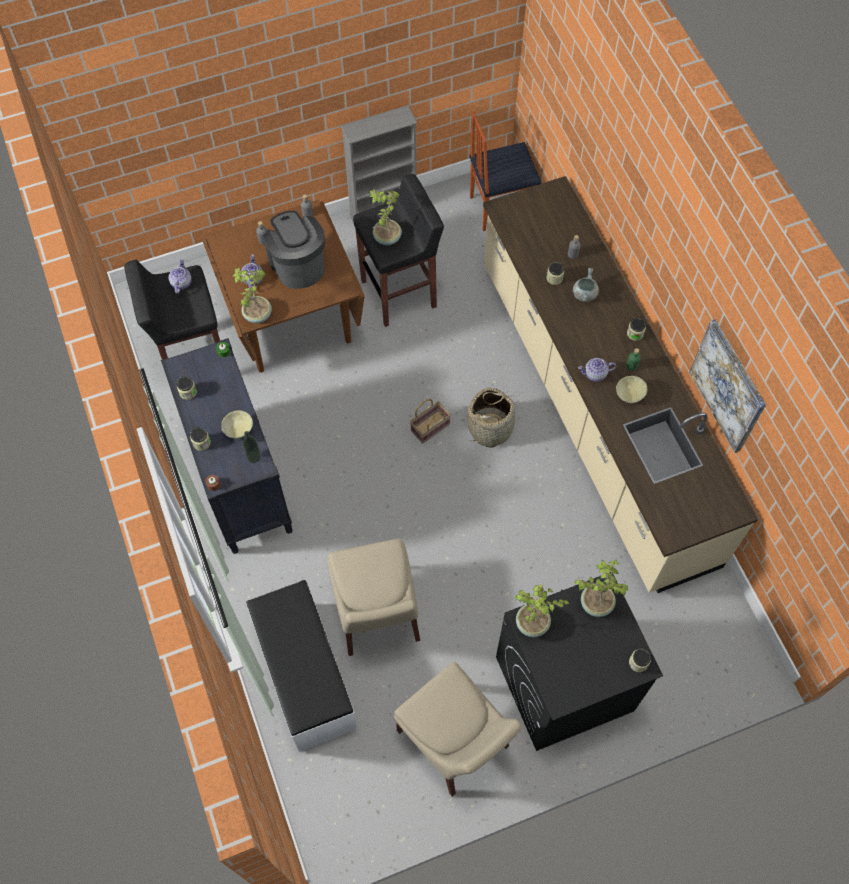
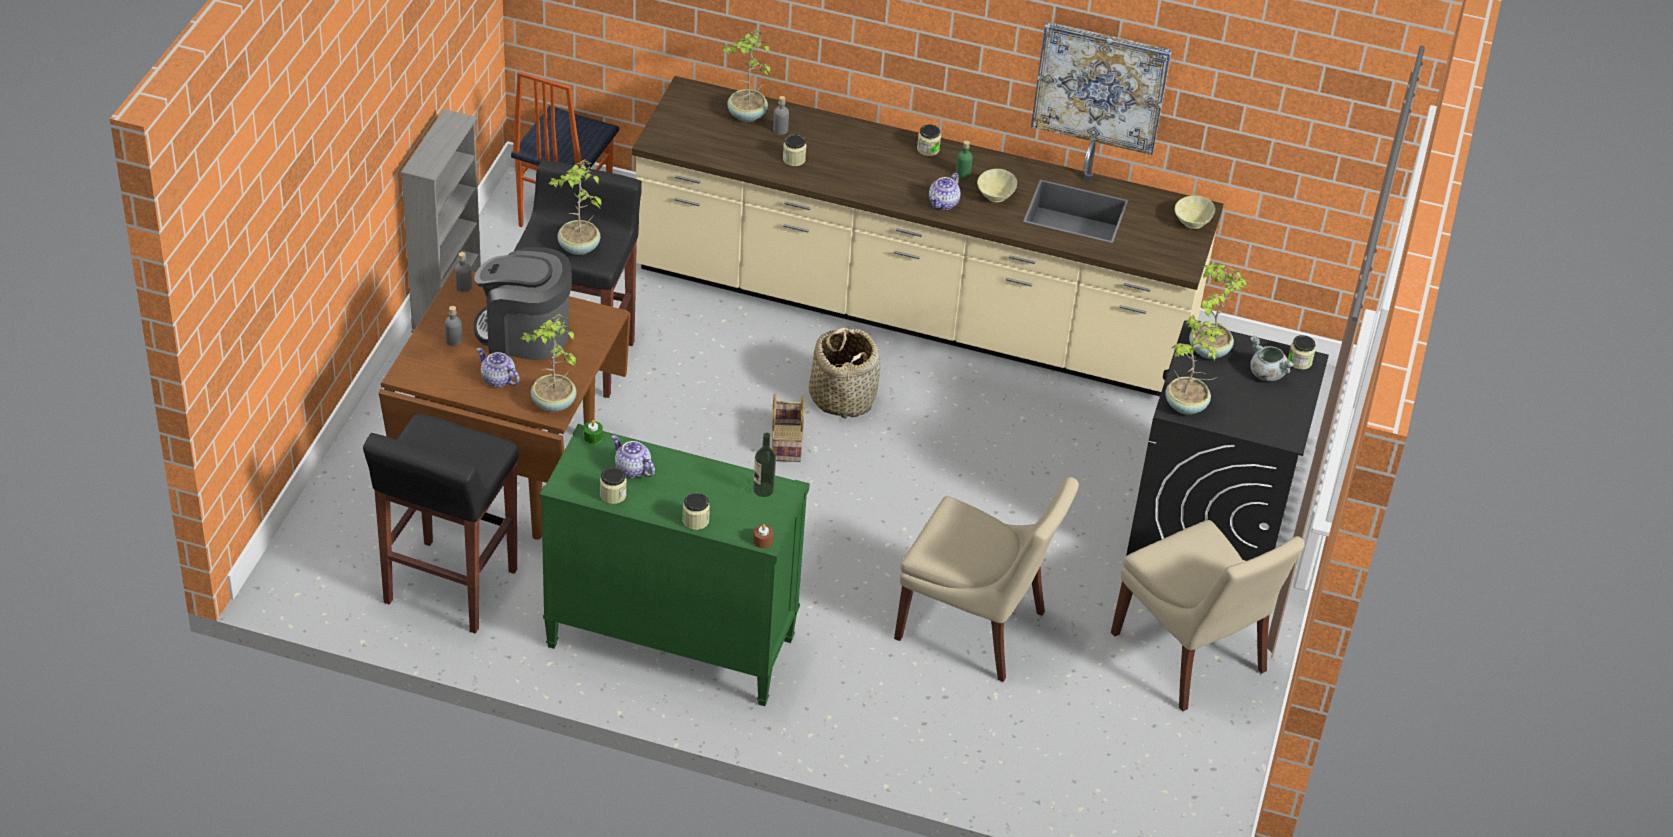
camera: 55 degrees left, 20 degrees down
(181, 282) = (425, 439): teapot -> teapot (632, 469)
(239, 430) = (714, 482): beige bowl -> beige bowl (1191, 223)
(240, 480) = (669, 643): black dresser -> green dresser
(304, 676) = (989, 735): white bench -> none
(455, 742) = (1191, 656): beige chair -> beige chair turned 60 degrees clockwise
(567, 230) = (746, 115): none -> potted plant
(584, 294) = (838, 152): grey cooking pot -> grey cooking pot (1266, 373)

